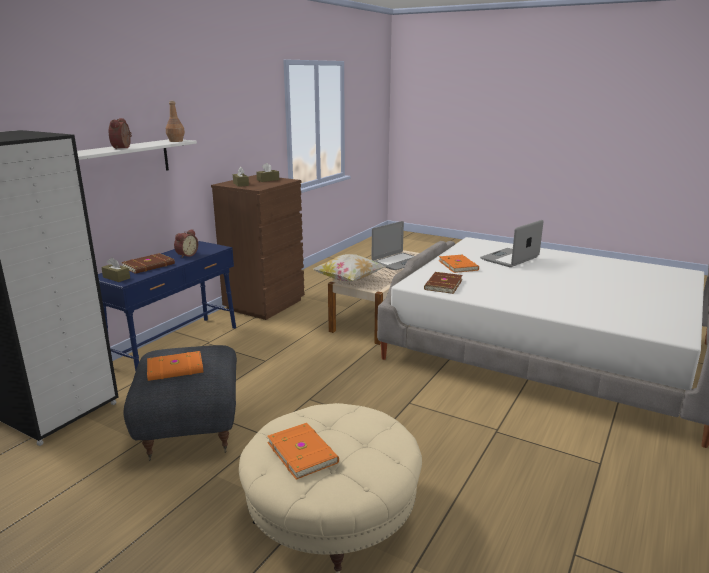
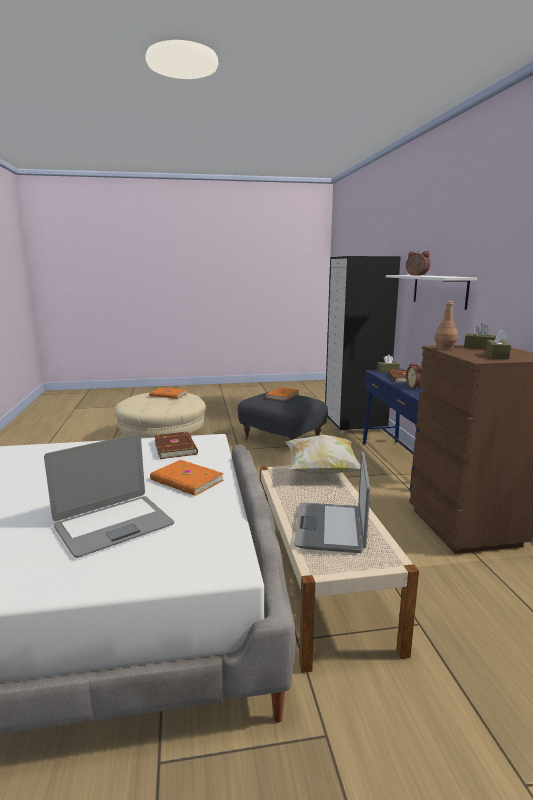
camera: 140 degrees right, 5 degrees down
(176, 141) = (445, 276): brown bottle -> brown bottle (444, 348)
(510, 258) = (113, 525): laptop -> laptop turned 45 degrees clockwise

